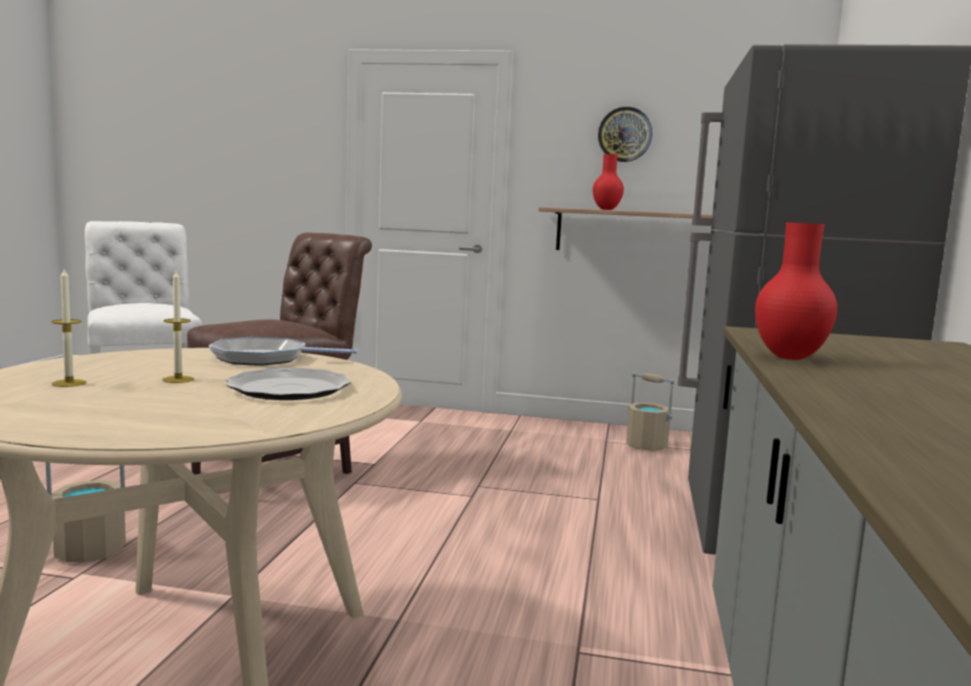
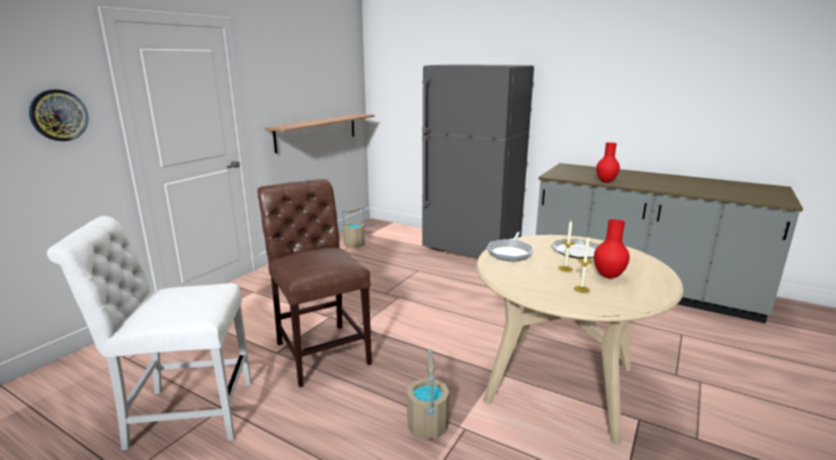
camera: 70 degrees left, 10 degrees up
(606, 209) = (307, 123): red vase -> red vase (609, 276)
(625, 134) = (296, 75): wall clock -> wall clock (59, 115)

